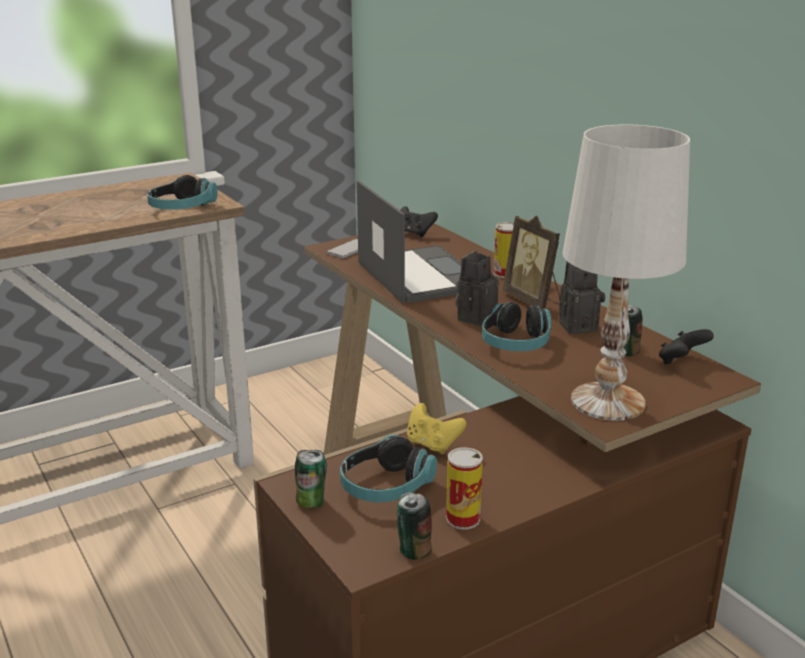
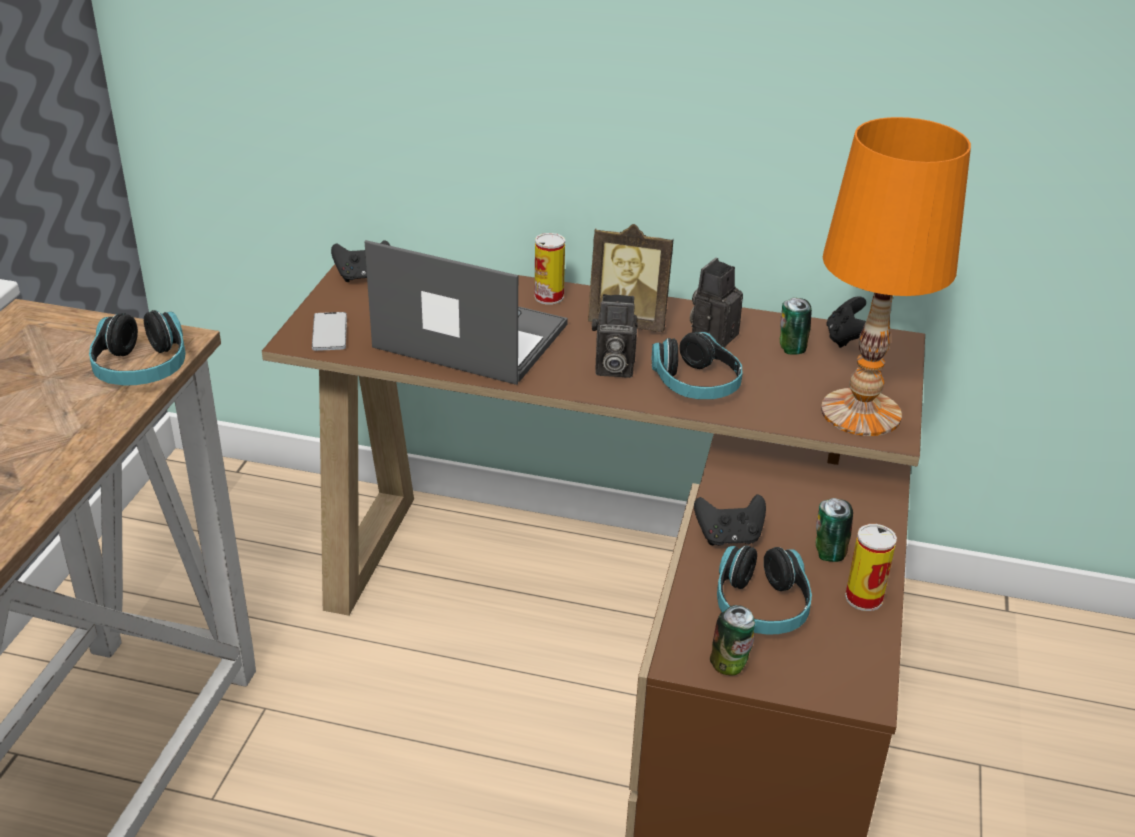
camera: 45 degrees left, 10 degrees up
(413, 550) = (877, 654): can -> can (828, 553)
(432, 445) = (729, 537): yellow game controller -> black game controller
(475, 317) = (612, 368): camera -> camera turned 75 degrees counterclockwise
(606, 402) = (860, 413): white table lamp -> orange table lamp

